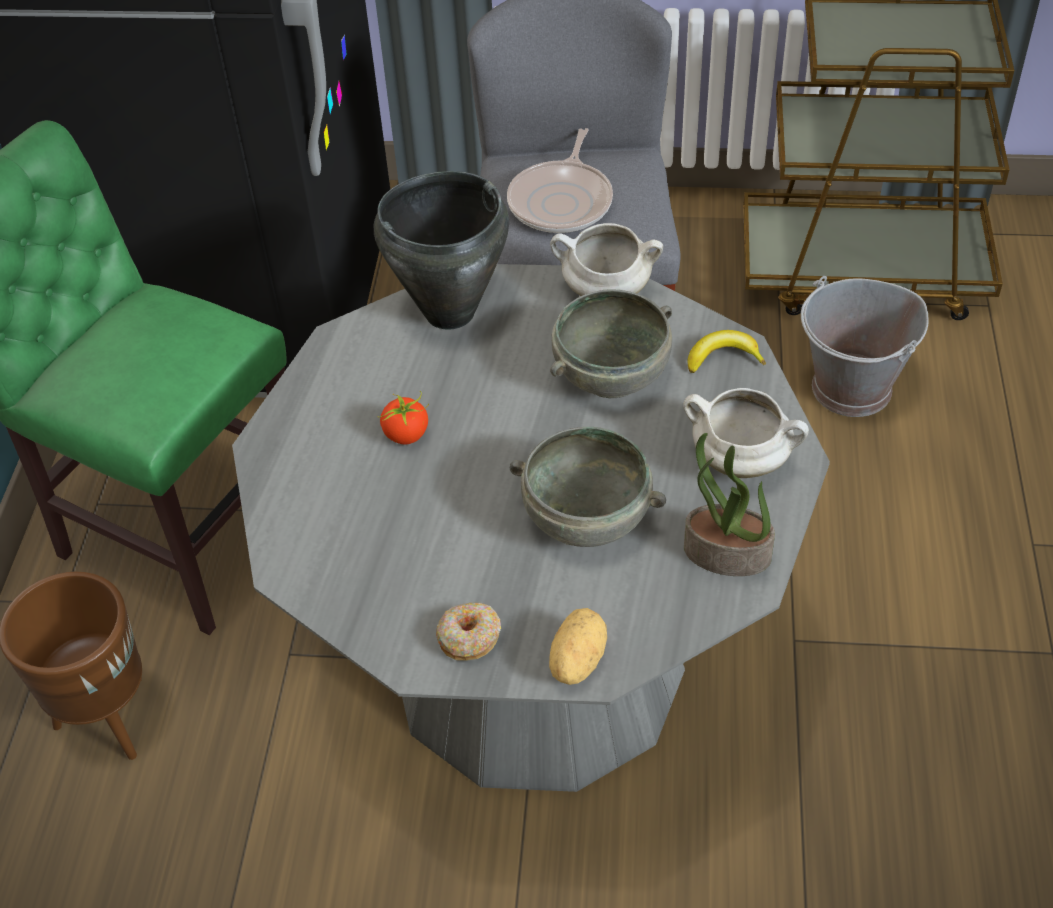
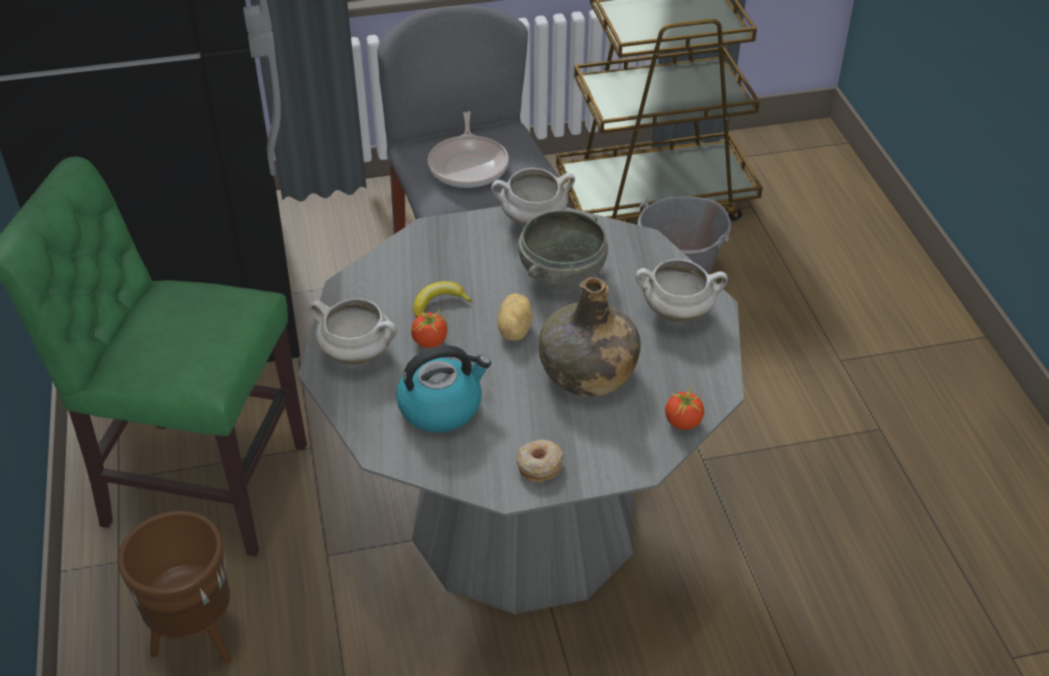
camera: 20 degrees left, 5 degrees down
(314, 432) = (358, 353): none -> white cooking pot
(382, 527) = (441, 407): none -> kettle
(448, 312) = (422, 253): black cooking pot -> none
(575, 661) = (621, 464): potato -> potato (513, 330)
(585, 520) = (587, 372): grey bowl -> green bottle
(682, 620) = (683, 422): none -> tomato
(723, 358) = (636, 248): banana -> banana (439, 303)
(725, 554) = (694, 374): potted plant -> none

